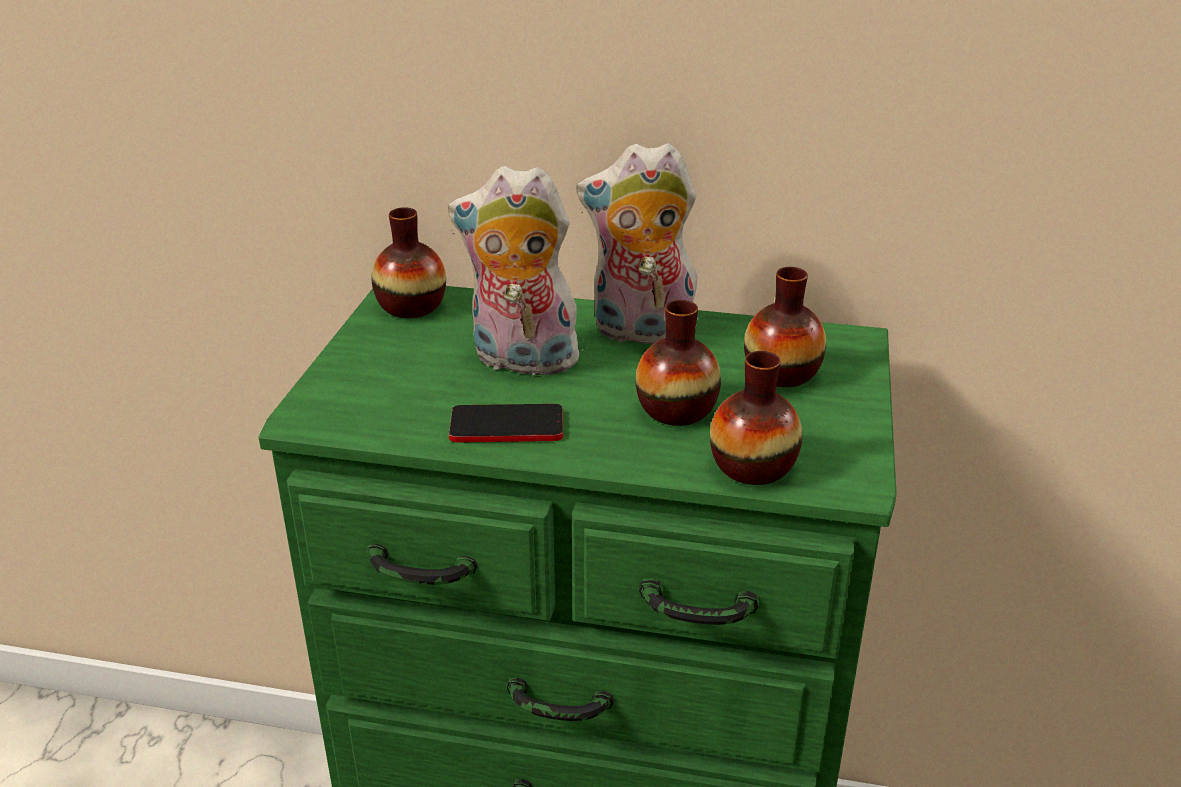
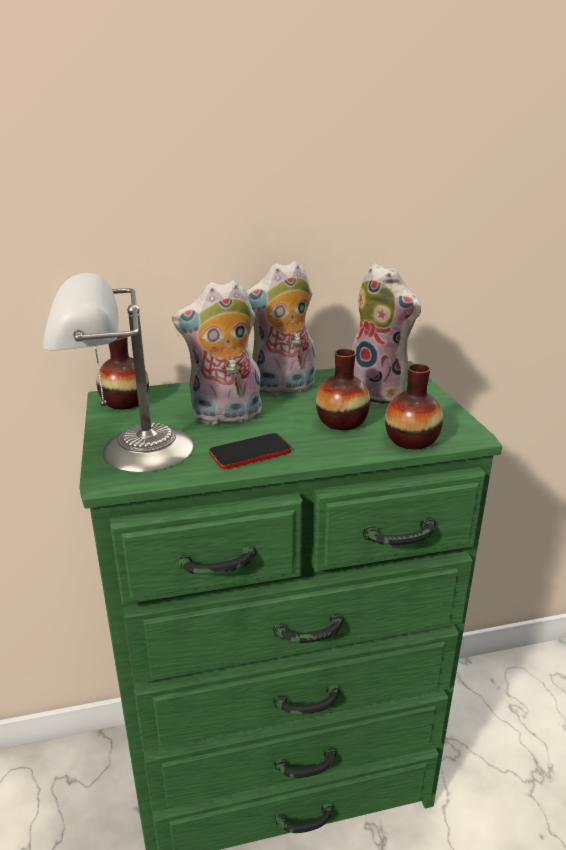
camera: 25 degrees left, 5 degrees down
(357, 384) = (128, 452): none -> white table lamp
(781, 373) = (380, 391): vase -> plush toy

